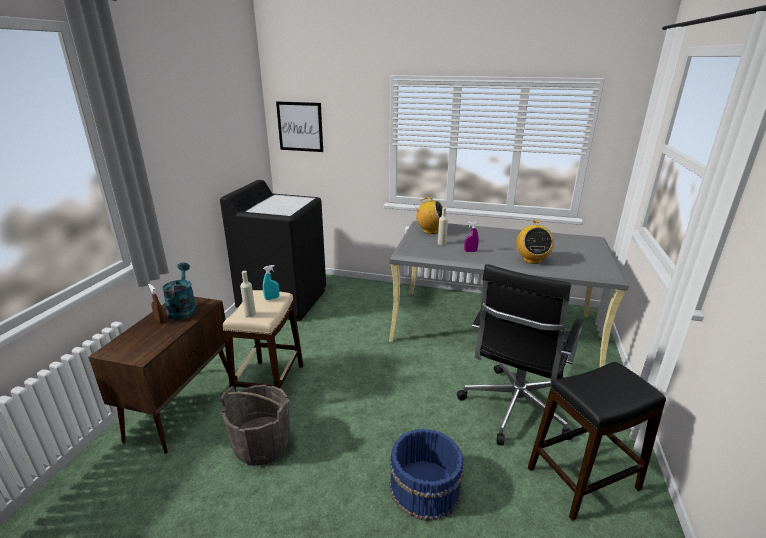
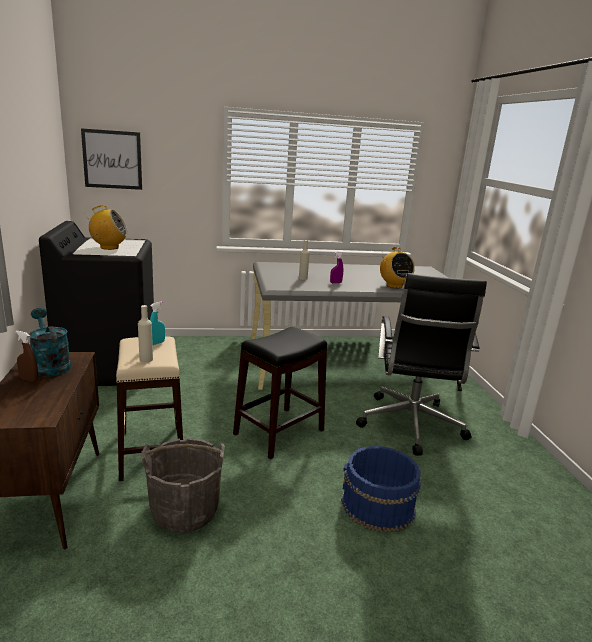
camera: 25 degrees left, 5 degrees down
(430, 231) = (281, 269): radio -> radio (109, 247)
(582, 478) = (495, 465): black stool -> black stool (278, 432)

